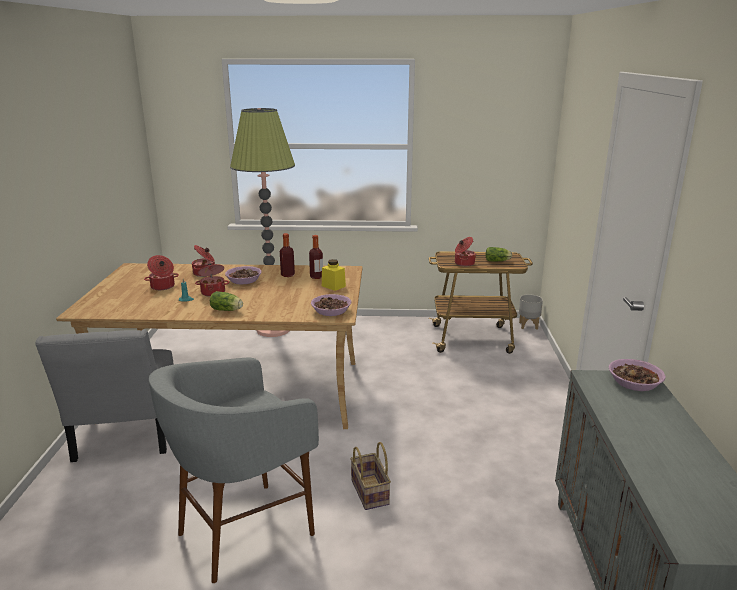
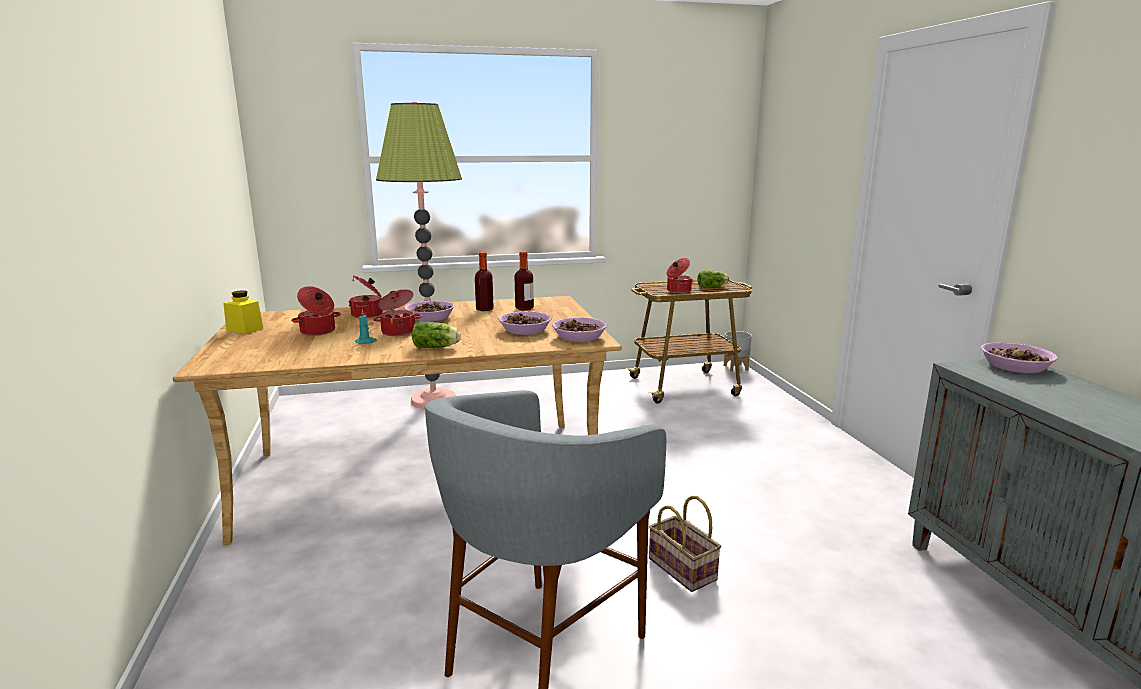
camera: 15 degrees left, 5 degrees down
(126, 436) = (287, 553): grey chair -> none
(298, 300) = (524, 330): none -> bowl
(333, 286) = (556, 315): yellow jar -> yellow jar (245, 329)

